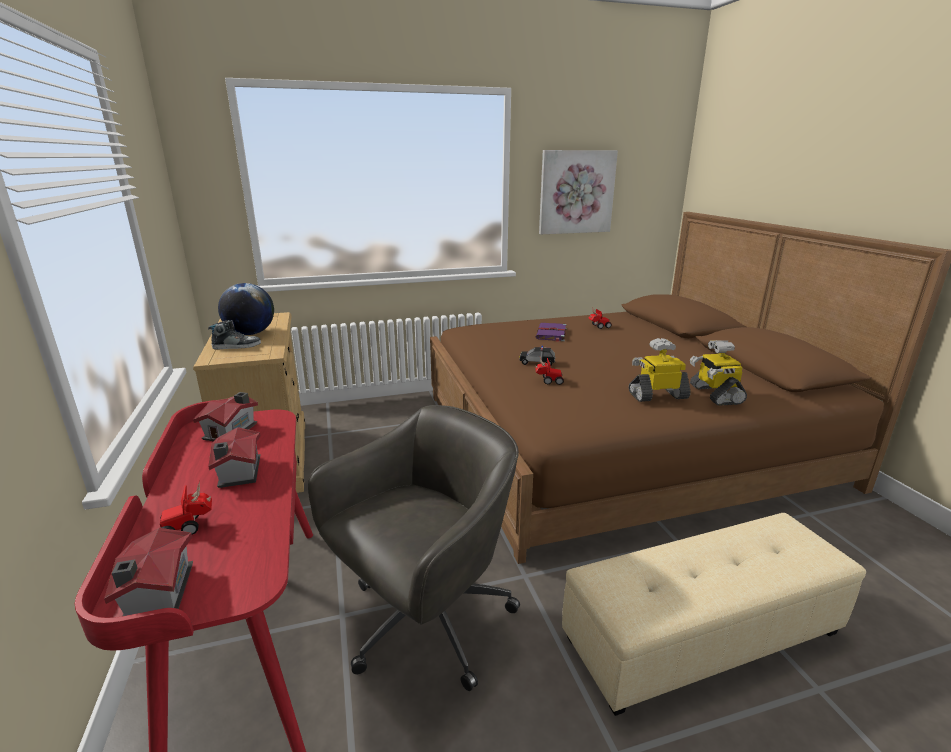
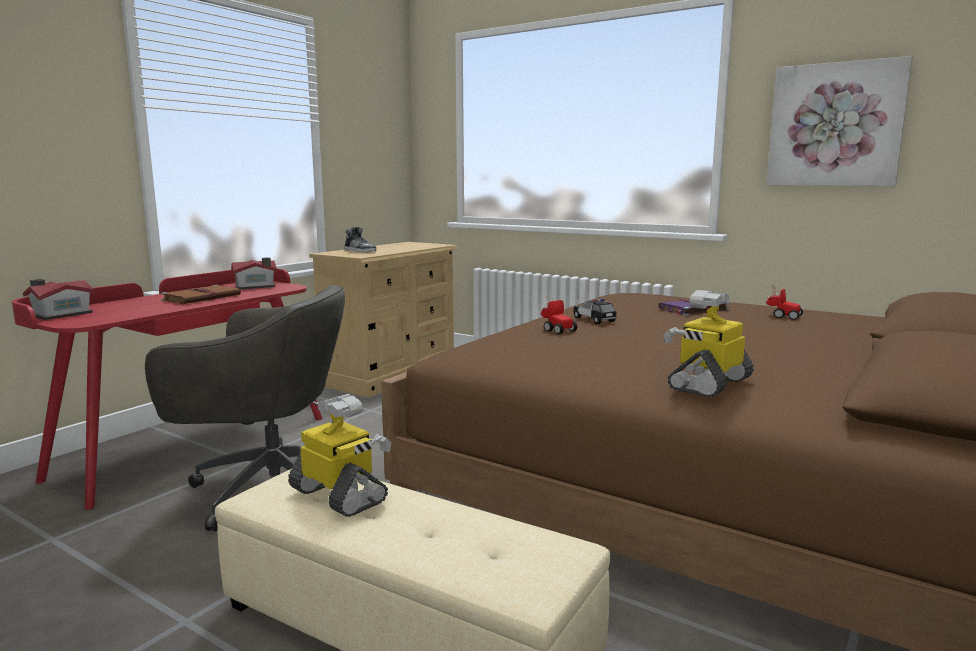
camera: 50 degrees right, 10 degrees down
(189, 526) = (130, 304): toy car -> none
(238, 472) = (202, 297): toy house -> brown book
(250, 333) = (390, 248): globe -> none
(657, 395) = (629, 364): toy robot -> toy robot (340, 495)

